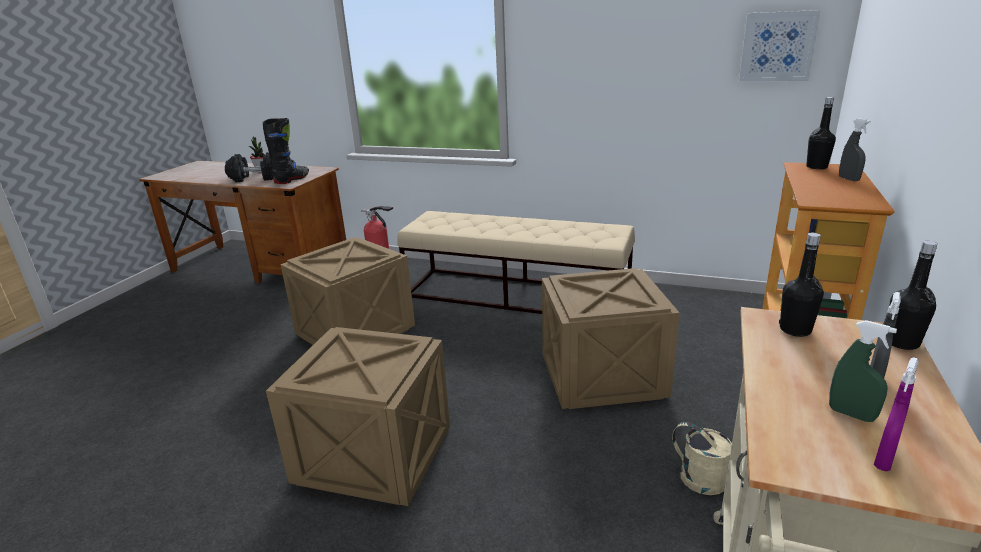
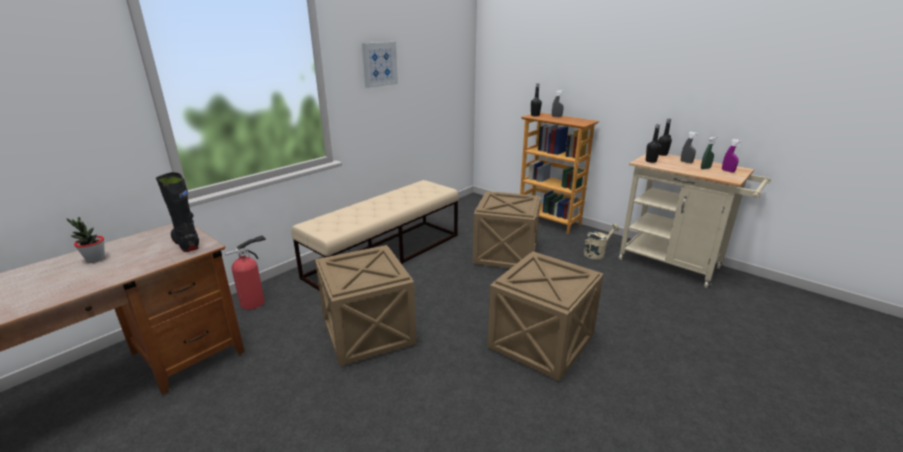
camera: 70 degrees left, 0 degrees up
(256, 178) = (129, 263): black dumbbell -> none
(777, 46) = (454, 63): picture -> picture (379, 64)

